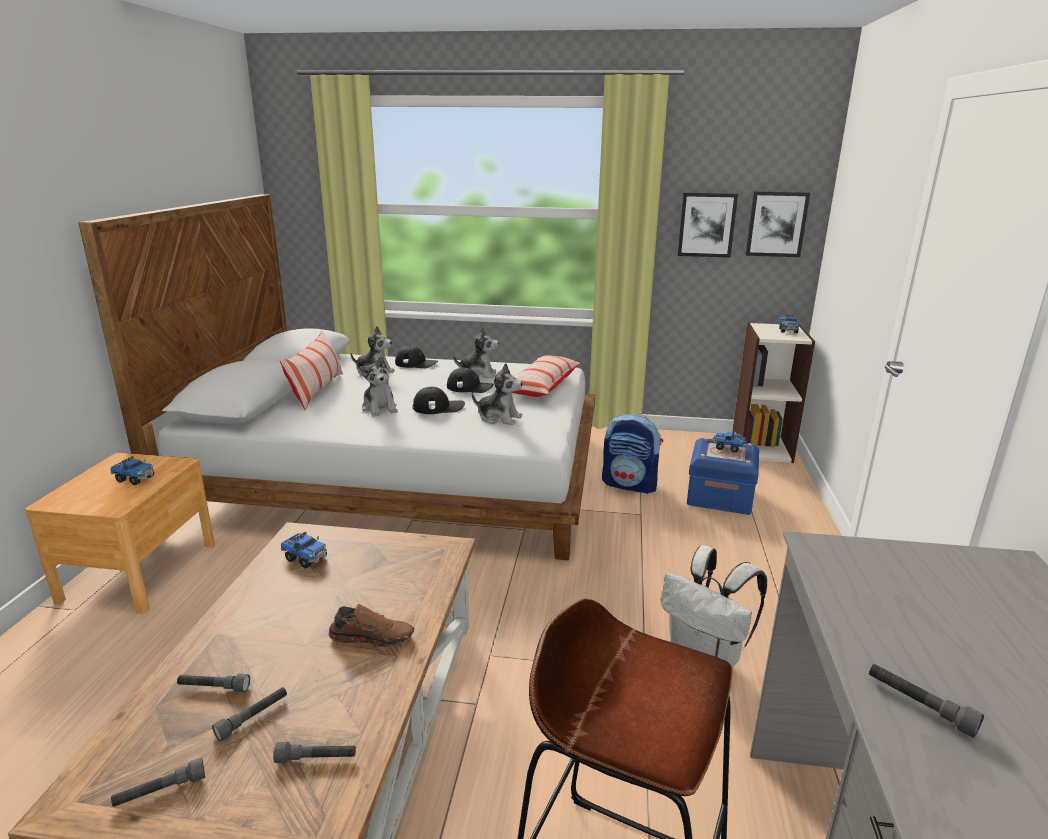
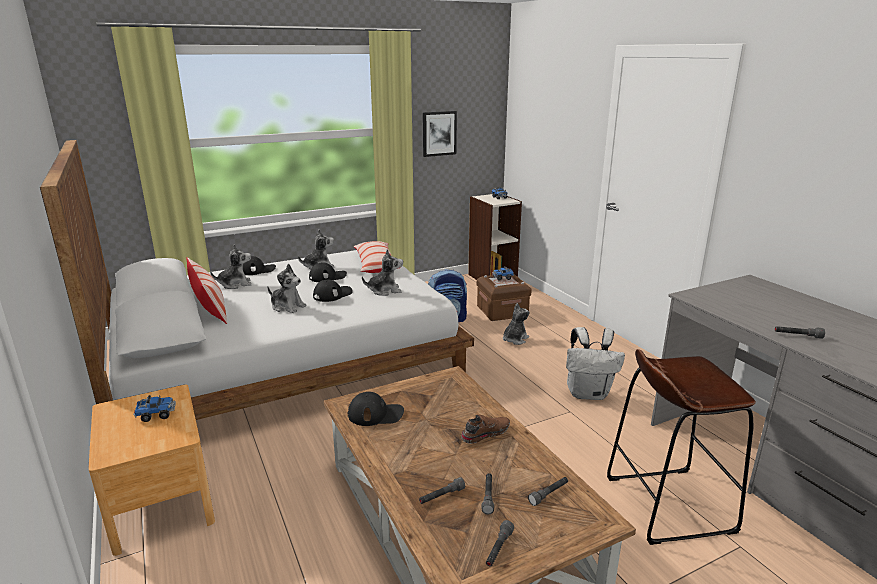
camera: 35 degrees left, 0 degrees up
(306, 558) = (376, 414): toy truck -> black cap
(690, 540) = (514, 339): none -> plush toy
(720, 496) = (502, 311): blue storage box -> brown storage box
(776, 224) = (479, 129): picture -> none

